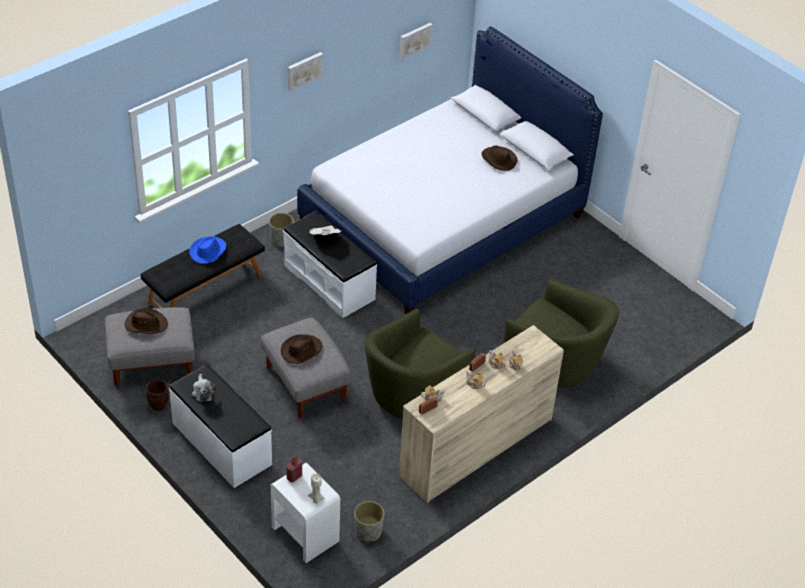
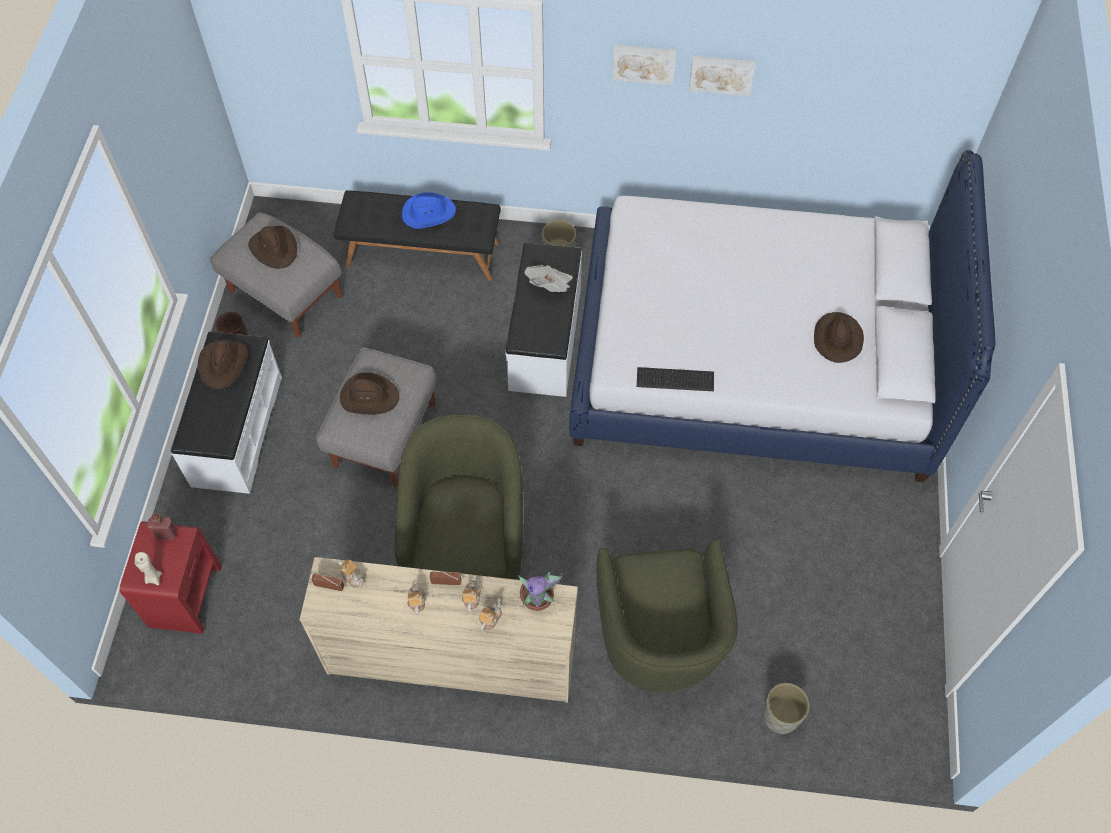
camera: 50 degrees right, 15 degrees up
(203, 392) = (224, 364): plush toy -> brown hat
(305, 534) = (185, 595): white nightstand -> red nightstand
(368, 531) = (238, 649): grey planter -> grey planter (780, 716)
(413, 395) = (466, 539): green armchair -> green armchair turned 90 degrees clockwise
(414, 40) = (858, 110): picture -> picture (721, 74)
(453, 225) = (676, 380): none -> keyboard
(525, 343) = (538, 601): none -> potted plant

